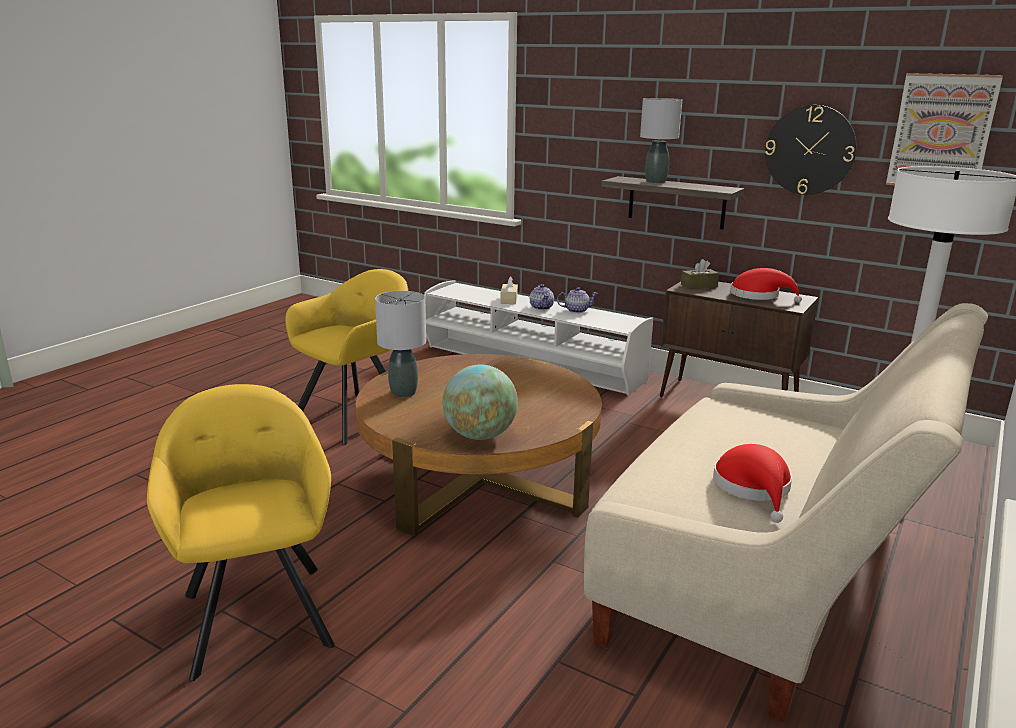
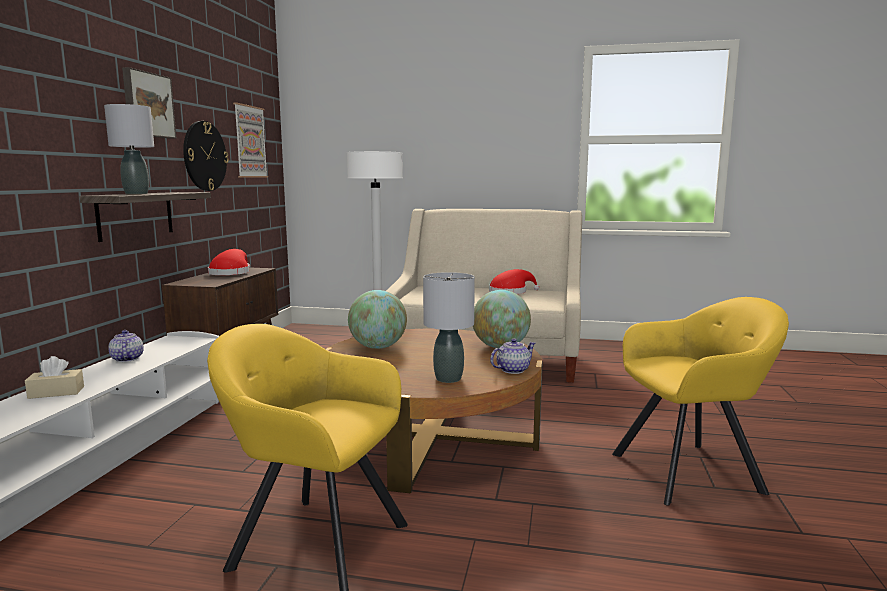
camera: 110 degrees left, 10 degrees down
(258, 612) = (692, 472): yellow armchair -> yellow armchair turned 150 degrees counterclockwise
(529, 380) = (378, 347): none -> globe
(541, 307) = (107, 373): teapot -> teapot (512, 370)
(699, 285) = (198, 282): brown tissue box -> none
(719, 92) = (147, 105): none -> picture

